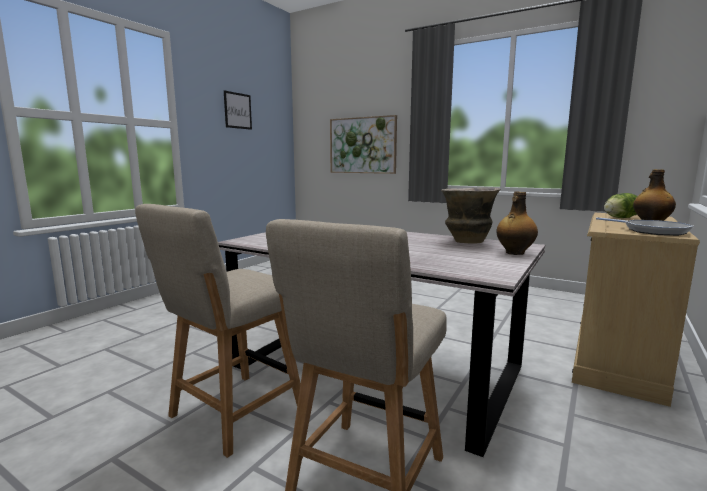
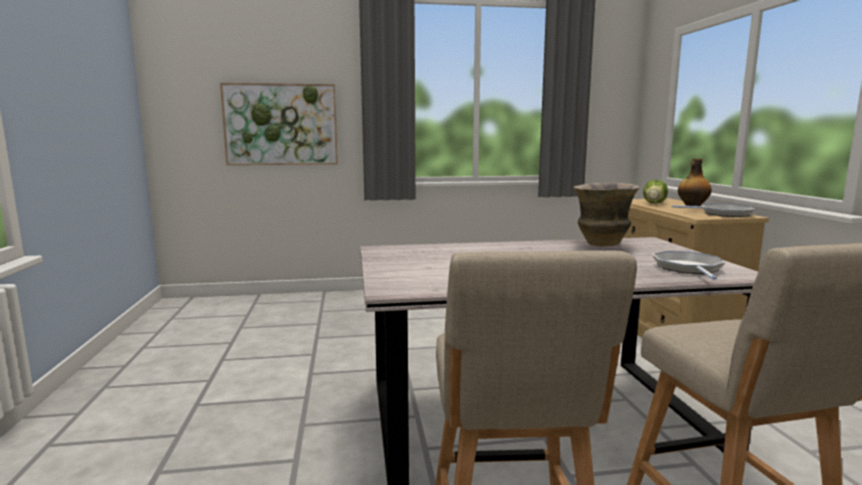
camera: 40 degrees left, 0 degrees up
(237, 110) = (75, 58): picture -> none
(461, 264) = (688, 269): none -> frying pan
(514, 253) = (672, 249): bottle -> none

